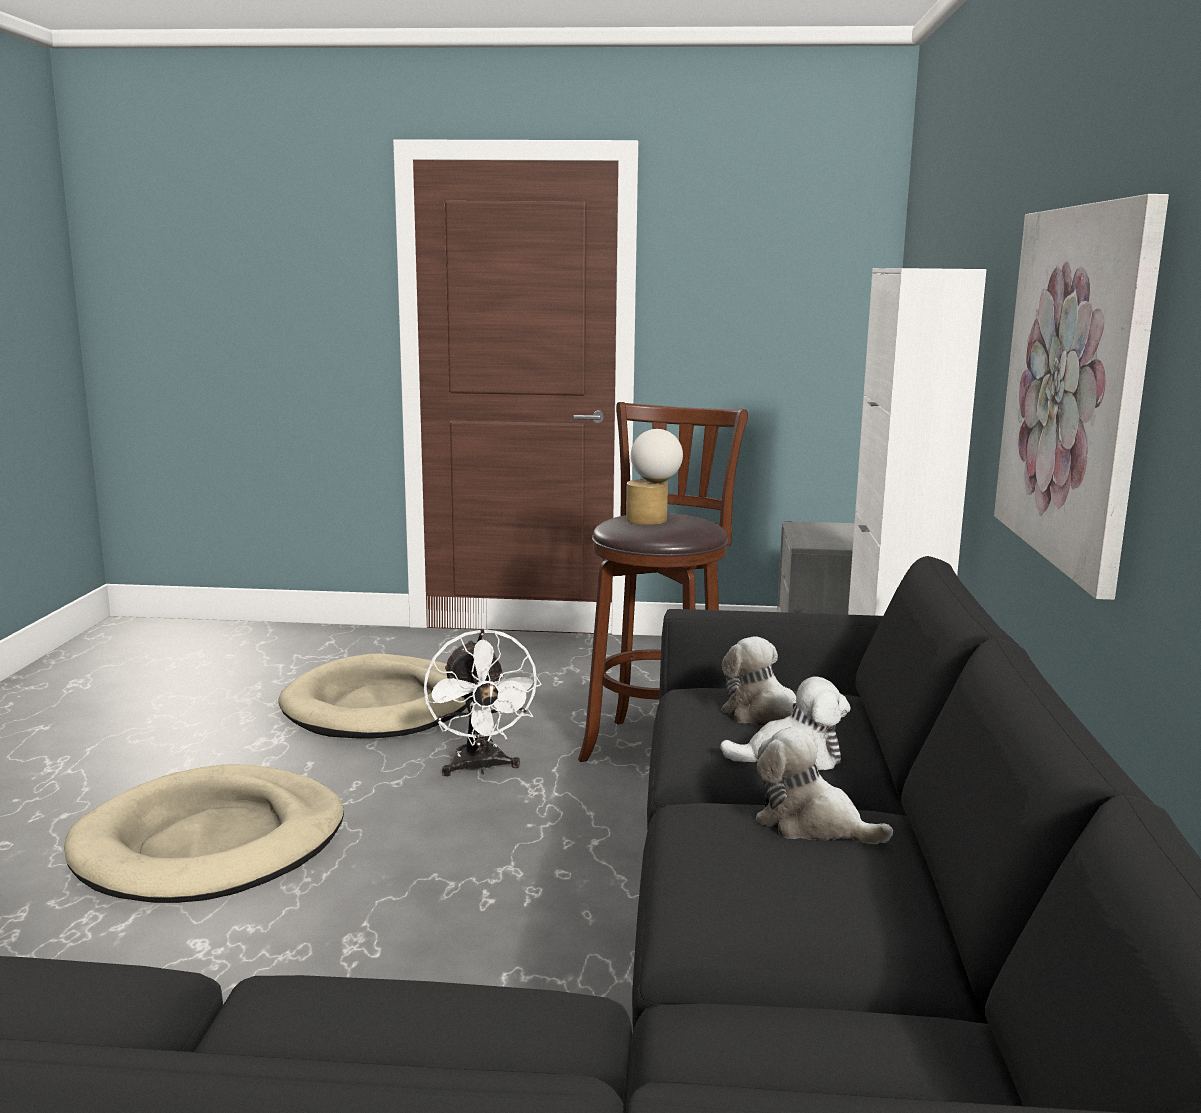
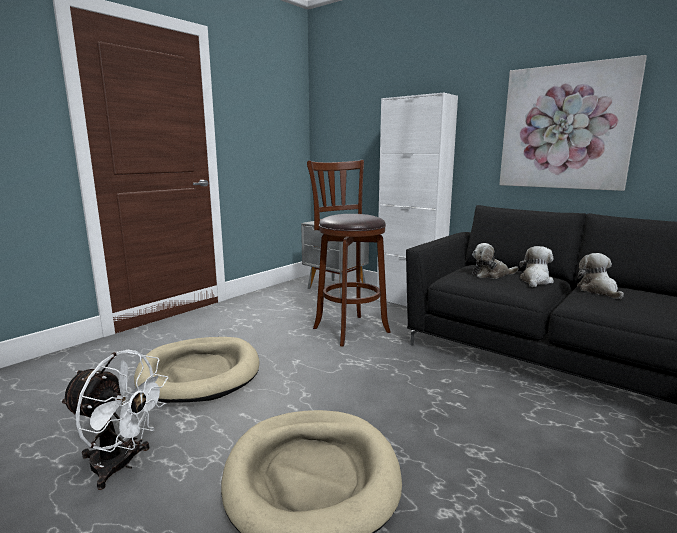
camera: 55 degrees left, 0 degrees up
(480, 768) = (319, 369): white fan -> white fan (121, 466)
(652, 520) = (351, 216): table lamp -> none
(811, 824) = (598, 291): plush toy -> plush toy turned 105 degrees clockwise

